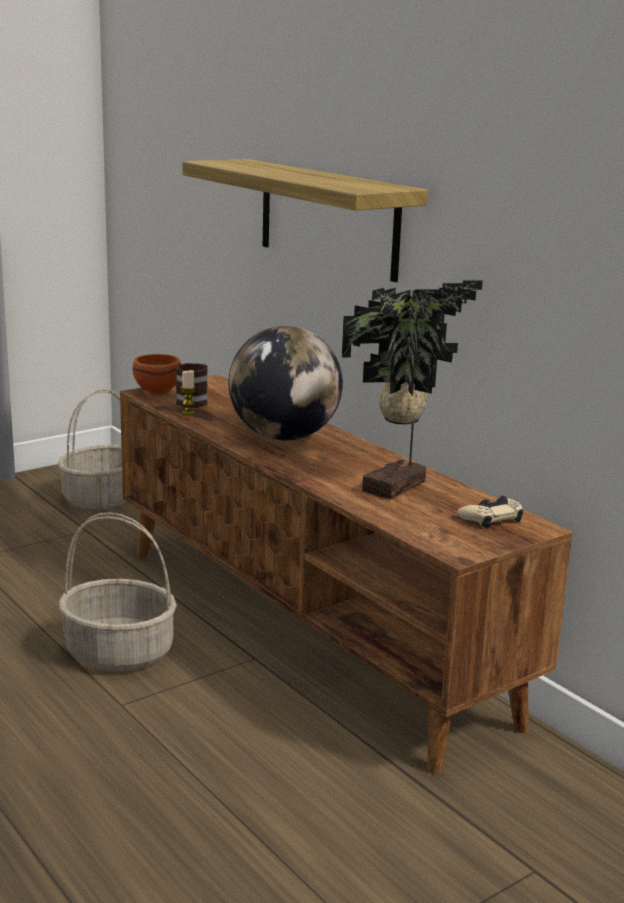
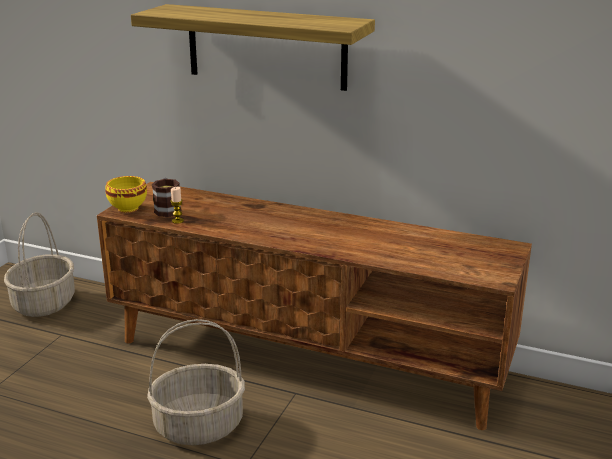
camera: 30 degrees left, 5 degrees up
(157, 391) = (127, 208): brown bowl -> yellow bowl
(284, 437) = (273, 223): globe -> none
(399, 487) = (399, 241): potted plant -> none
(491, 518) = (480, 248): beige game controller -> none

